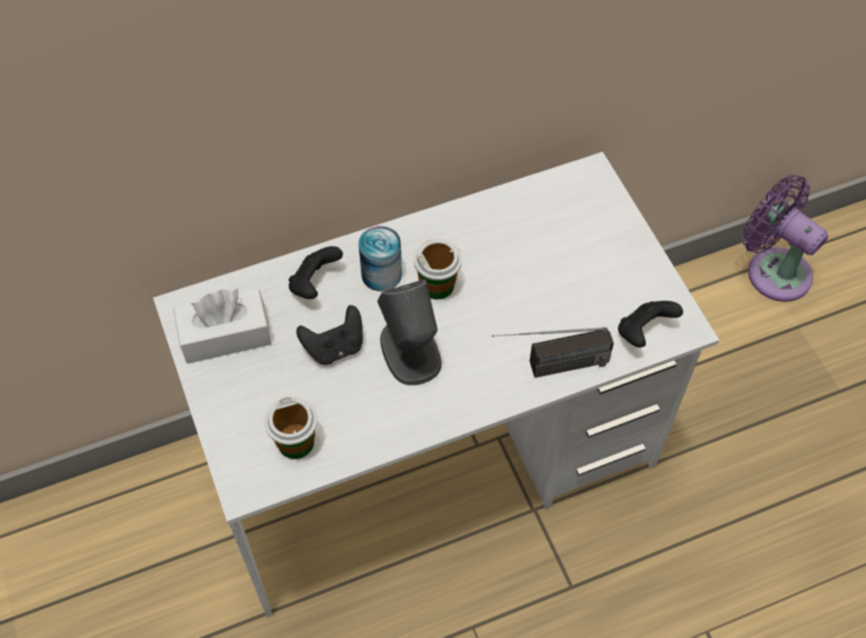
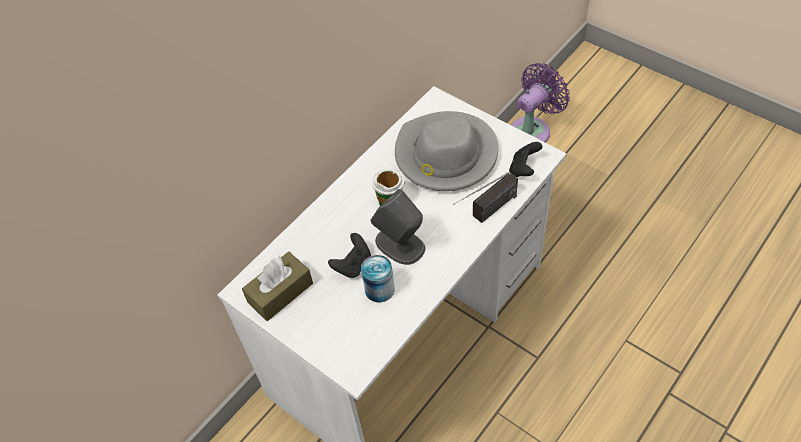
camera: 25 degrees left, 5 degrees down
(225, 335) = (280, 293): white tissue box -> brown tissue box
(296, 442) = (368, 330): cup -> none
(314, 284) = (315, 236): black game controller -> none
(381, 274) = (352, 211): can -> can (379, 289)
(551, 258) = (445, 155): none -> grey hat
(773, 270) = (533, 130): purple fan -> purple fan turned 120 degrees clockwise

